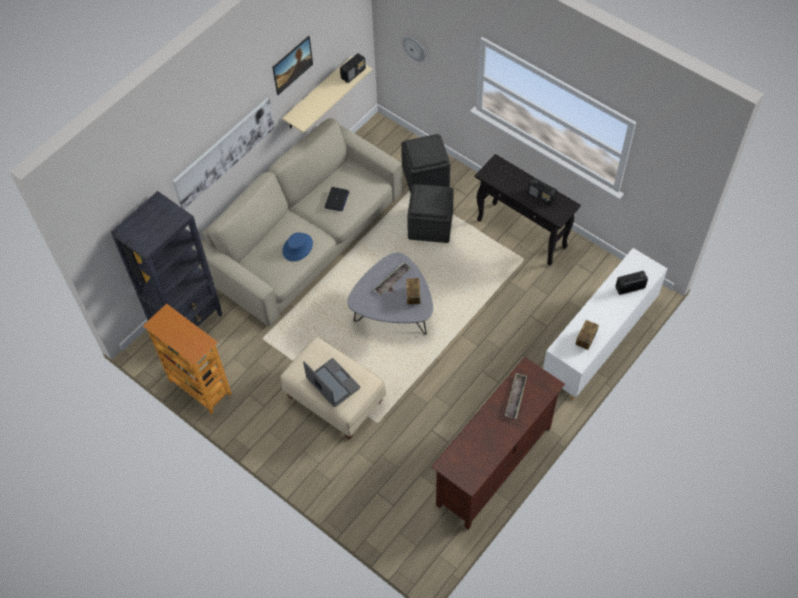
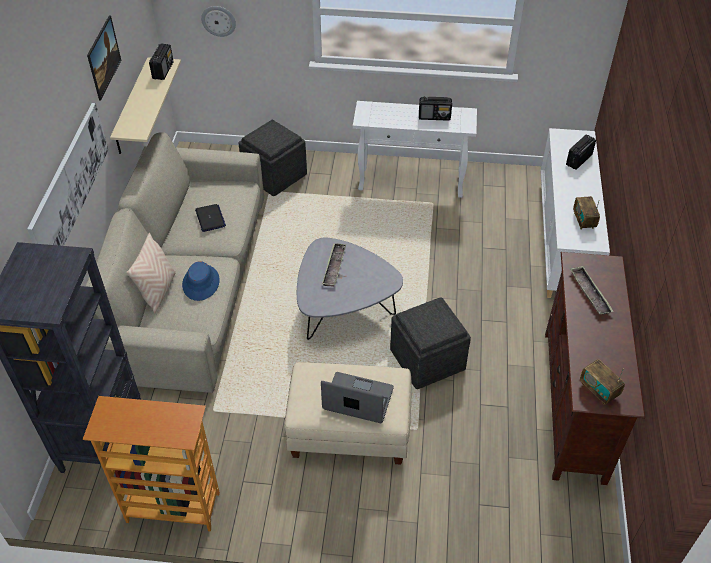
camera: 35 degrees left, 10 degrees down
(269, 239) = (158, 291): none -> beige pillow
(413, 296) = (369, 271): radio -> radio (598, 390)
(431, 225) = (316, 214): grey ottoman -> grey ottoman (428, 359)
(522, 233) = (412, 183): black console table -> white console table

